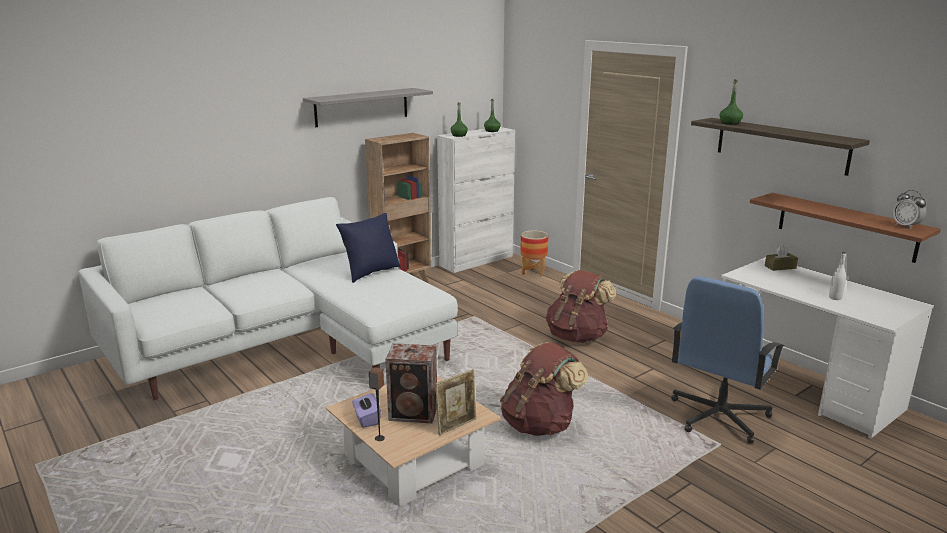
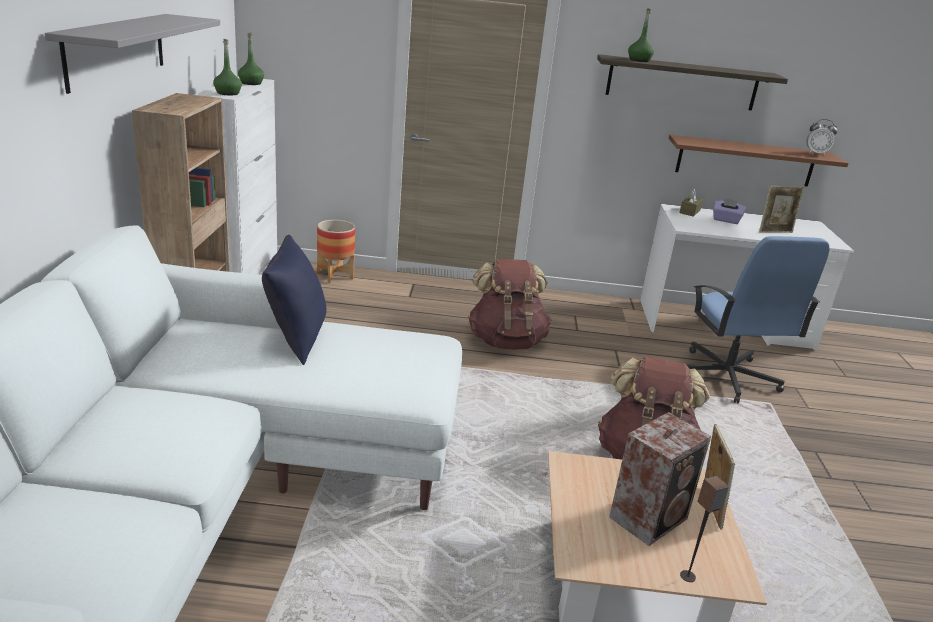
camera: 50 degrees left, 5 degrees up
(366, 419) = (628, 560): purple tissue box -> purple tissue box (726, 220)
(835, 298) = (775, 232): white bottle -> picture frame

